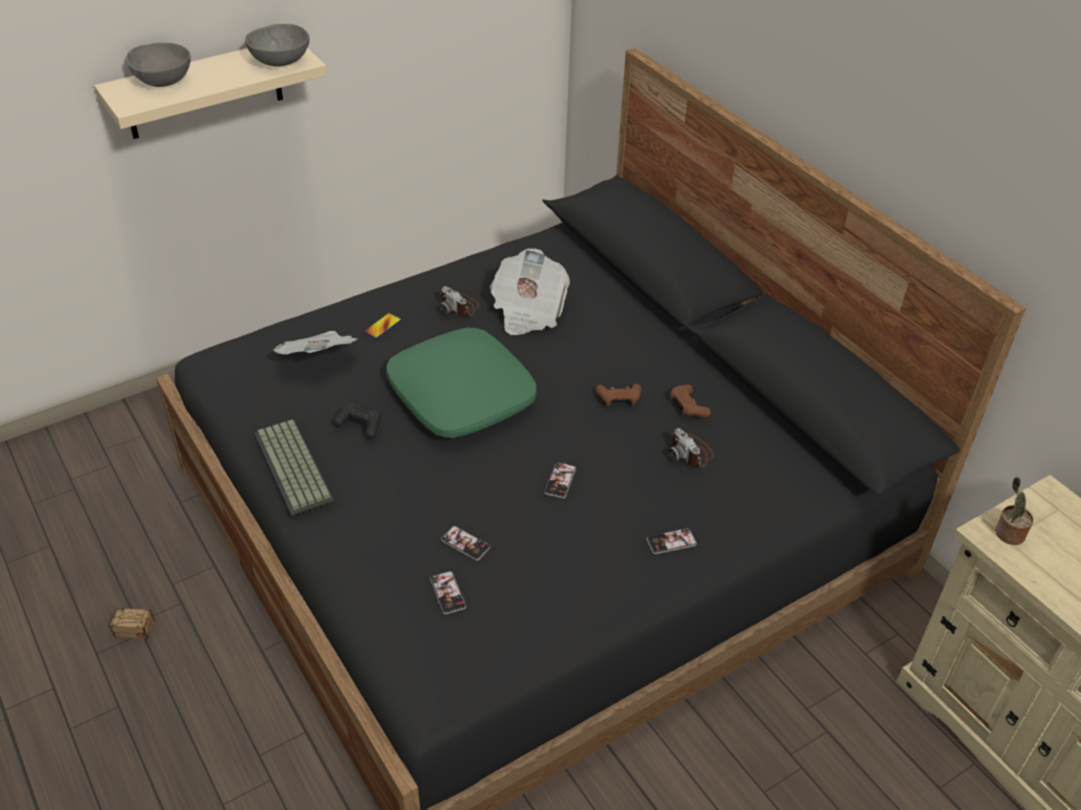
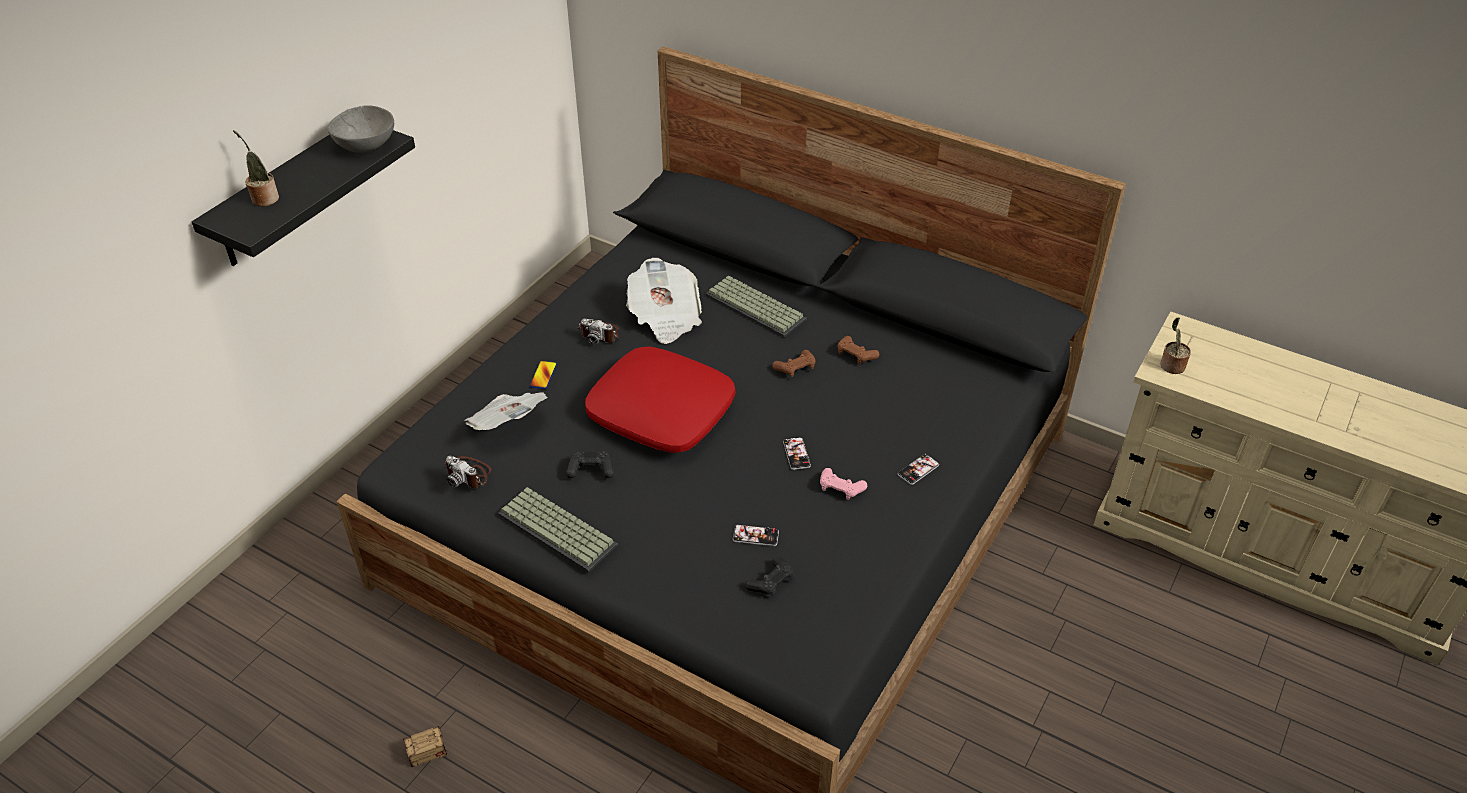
camera: 25 degrees left, 0 degrees up
(163, 82) = (264, 198): grey bowl -> potted plant
(204, 89) = (286, 194): beige shelf -> black shelf
(448, 593) = (771, 582): phone -> black game controller
(462, 395) = (662, 411): green pillow -> red pillow
(579, 530) = (840, 488): none -> pink game controller
(622, 329) = (757, 307): none -> keyboard
(691, 452) = (884, 392): camera -> camera (469, 474)

